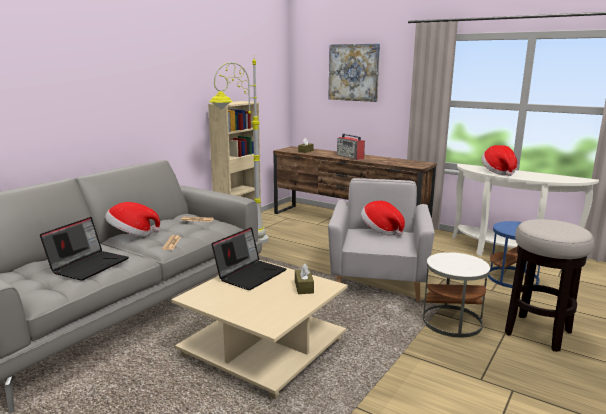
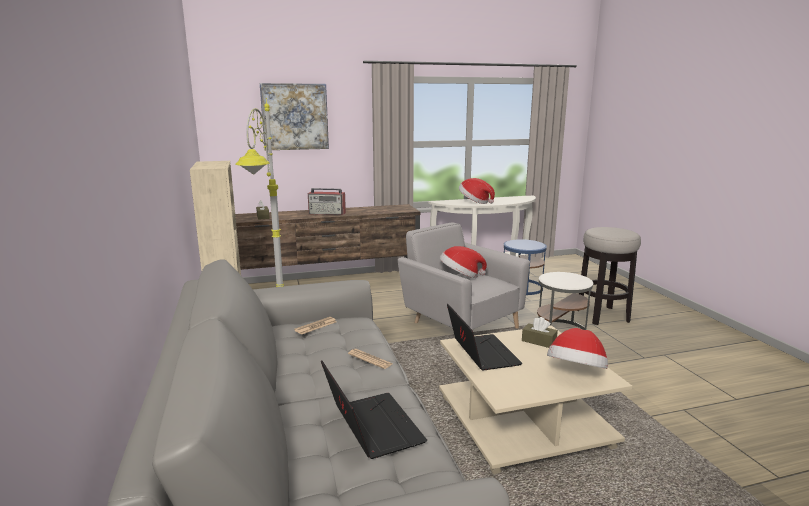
camera: 50 degrees left, 0 degrees up
(132, 234) = (300, 373): hat -> hat (576, 372)

